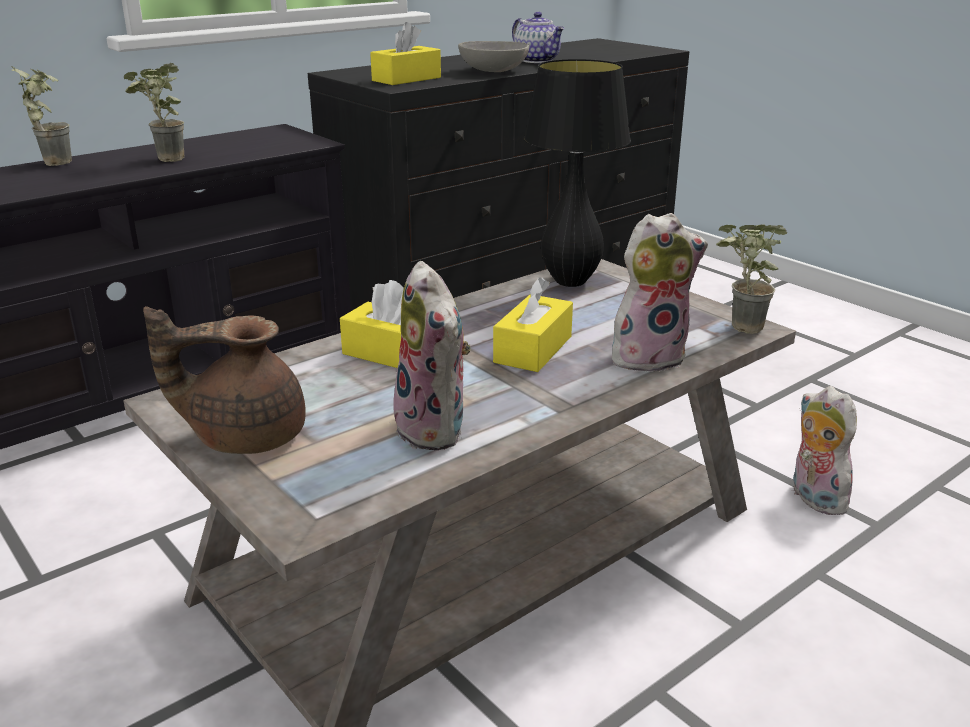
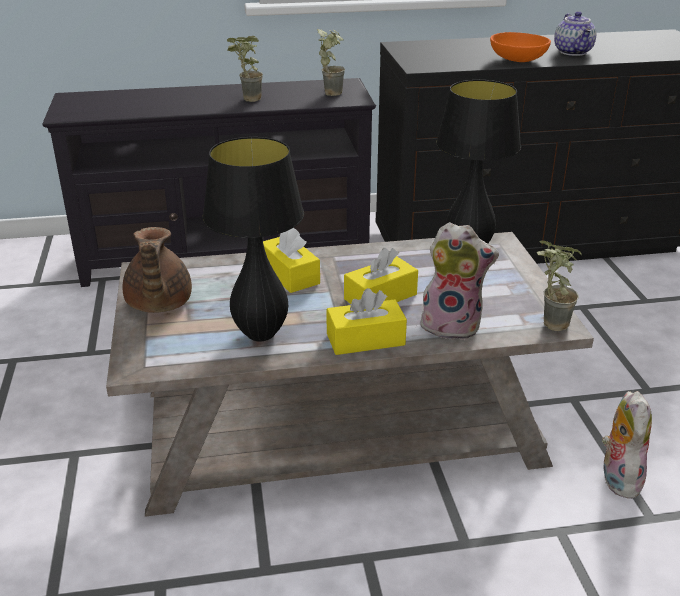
camera: 30 degrees right, 5 degrees up
(54, 162) = (185, 89): potted plant -> potted plant (331, 92)
(245, 435) = (158, 304): brown teapot -> brown teapot turned 120 degrees counterclockwise
(406, 79) = (439, 59): yellow tissue box -> yellow tissue box (365, 339)
(436, 430) = (260, 334): plush toy -> black table lamp
(493, 71) = (517, 60): grey bowl -> orange bowl

